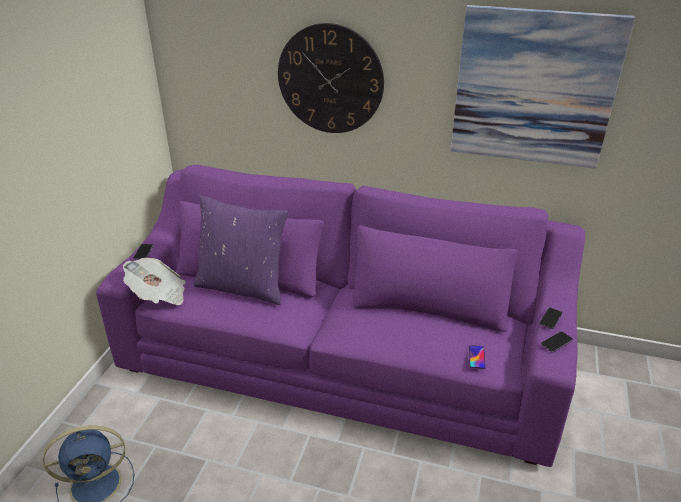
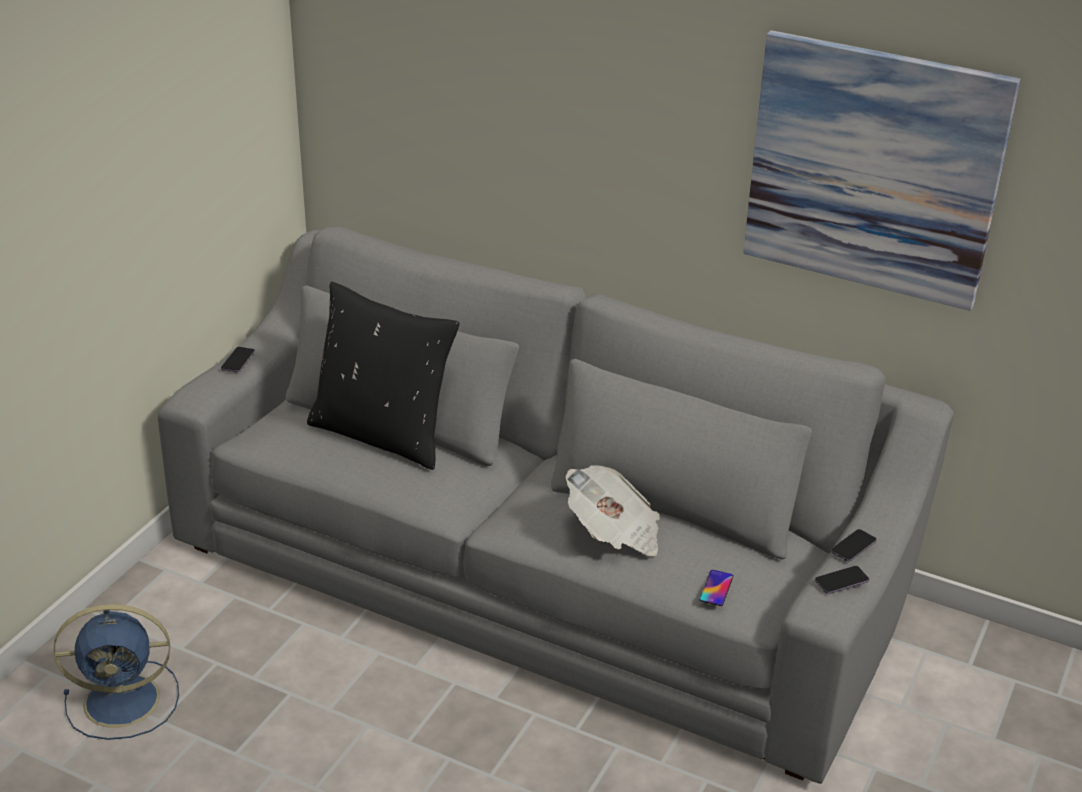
camera: 10 degrees right, 0 degrees up
(158, 294) = (251, 430): newspaper -> newspaper (614, 533)
(243, 286) = (383, 434): purple pillow -> black pillow
(330, 79) = (561, 116): wall clock -> none
(341, 356) = (538, 575): purple sofa -> grey sofa

